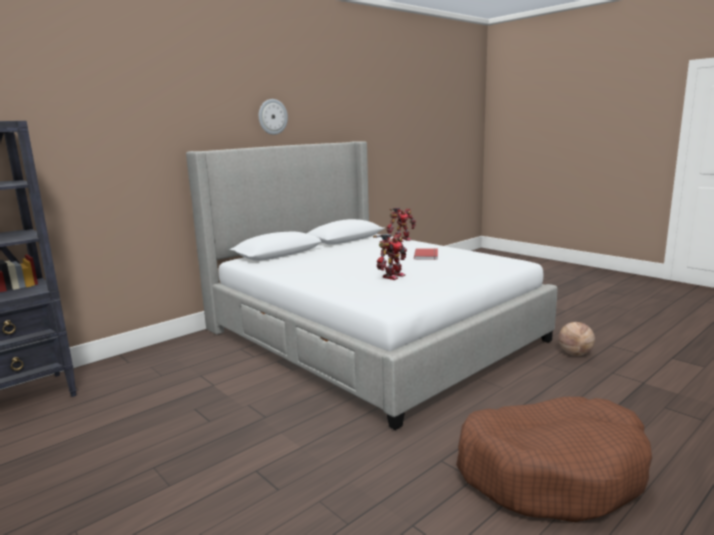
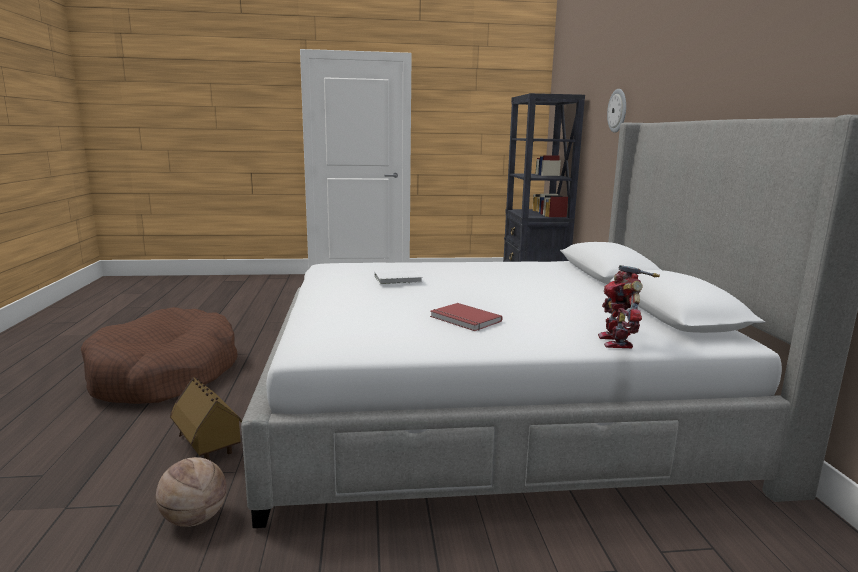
camera: 125 degrees right, 0 degrees up
(272, 117) = (743, 67): wall clock -> wall clock (618, 110)
(392, 276) = (399, 279): toy robot -> white book
(549, 381) = (209, 447): none -> toy house

